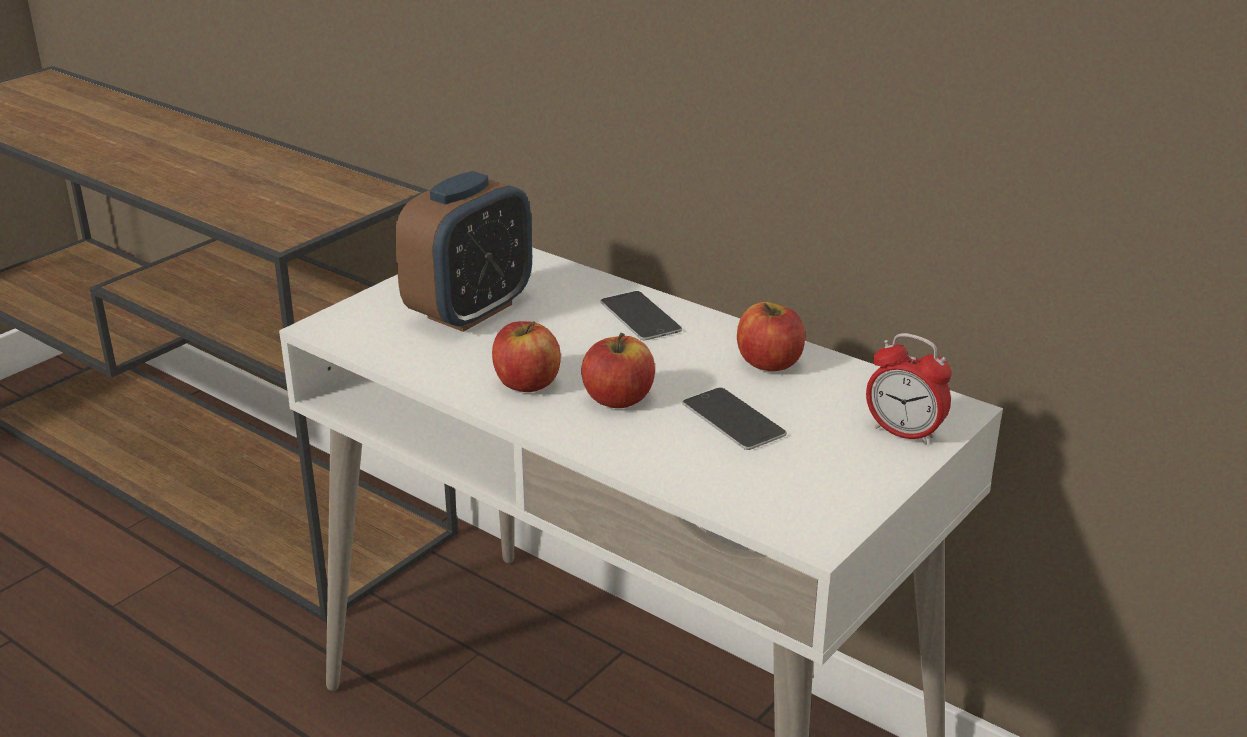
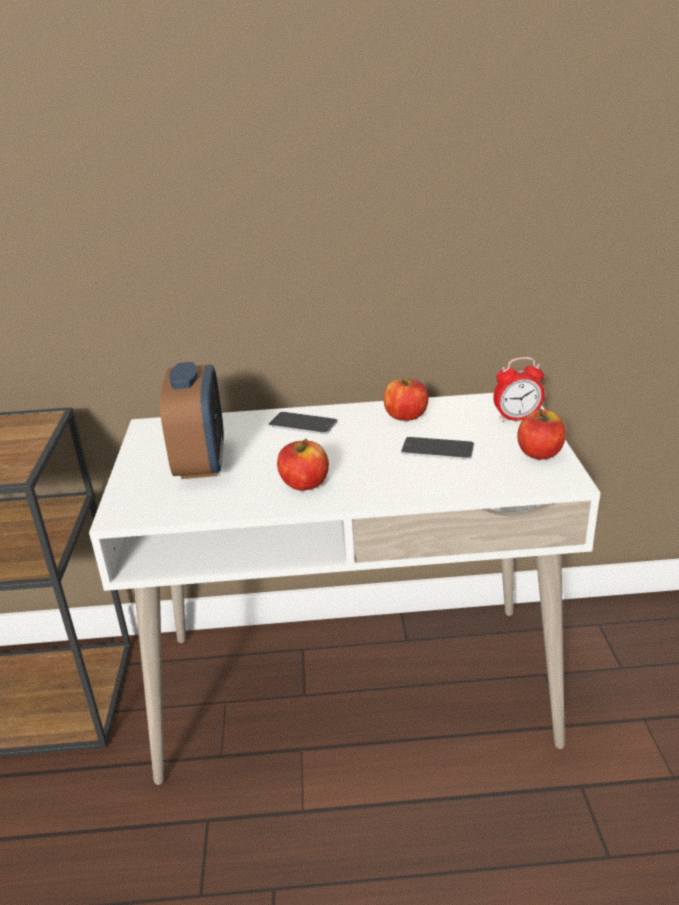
camera: 40 degrees left, 0 degrees up
(618, 399) = (367, 467): apple -> apple (539, 453)

